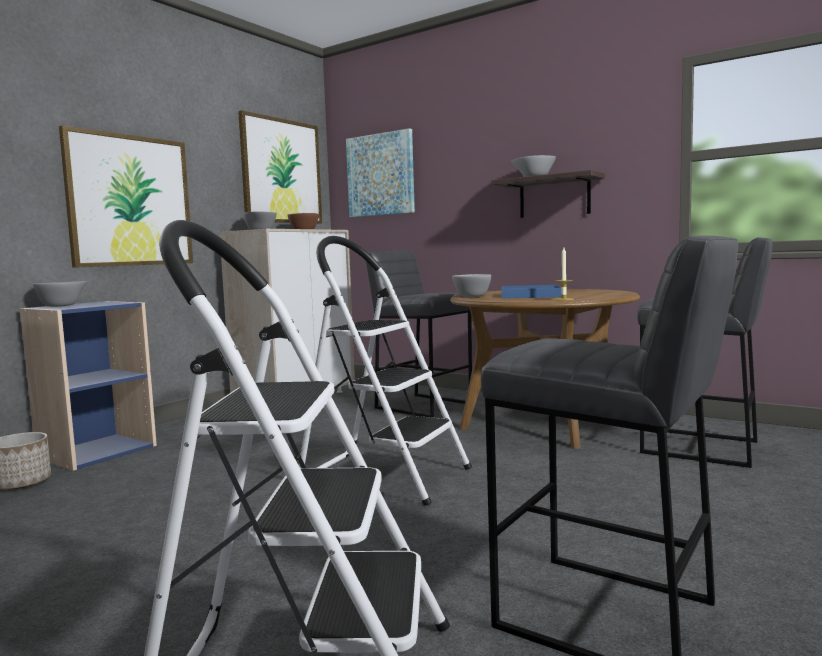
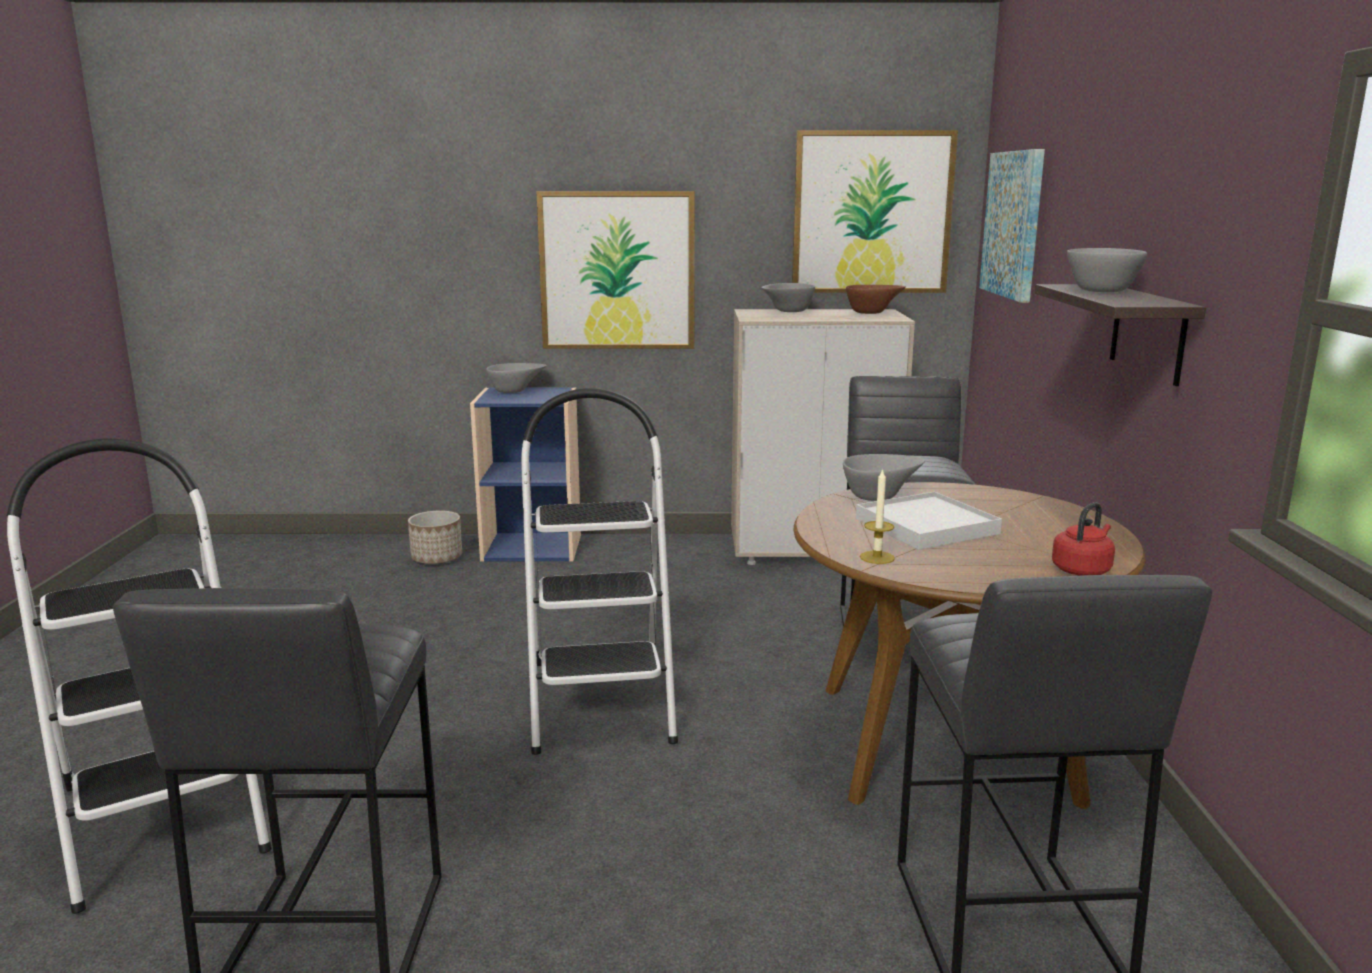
camera: 55 degrees right, 10 degrees up
(530, 295) = (926, 526): blue tray -> white tray
(616, 292) = (1082, 570): none -> red kettle

